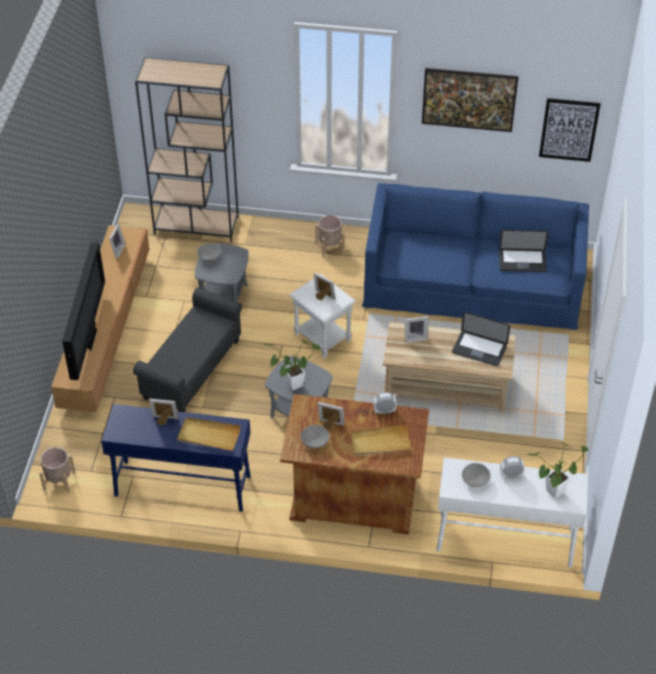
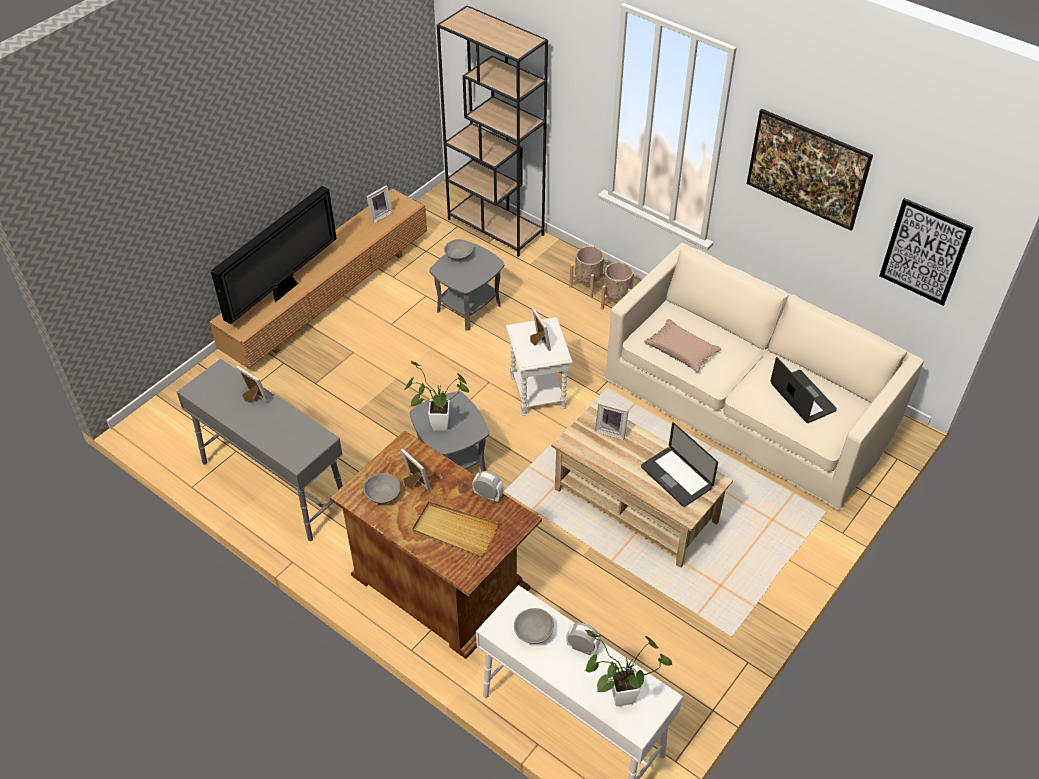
camera: 30 degrees right, 0 degrees up
(59, 481) = (165, 423): beige planter -> beige planter (587, 285)
(182, 485) = (275, 484): blue console table -> grey console table
(191, 369) = (379, 367): grey ottoman -> none
(208, 435) = (283, 435): beige tray -> none
(422, 261) = (681, 349): none -> beige pillow
(472, 284) = (748, 405): blue sofa -> beige sofa
(522, 261) = (802, 397): laptop -> laptop turned 150 degrees counterclockwise

